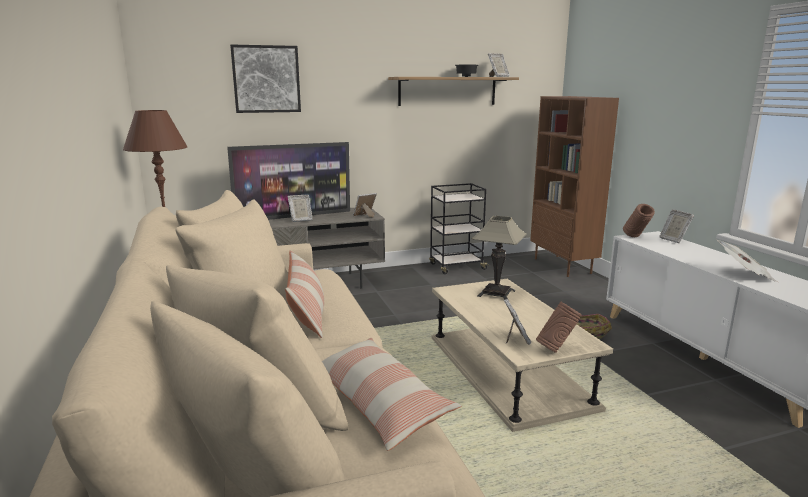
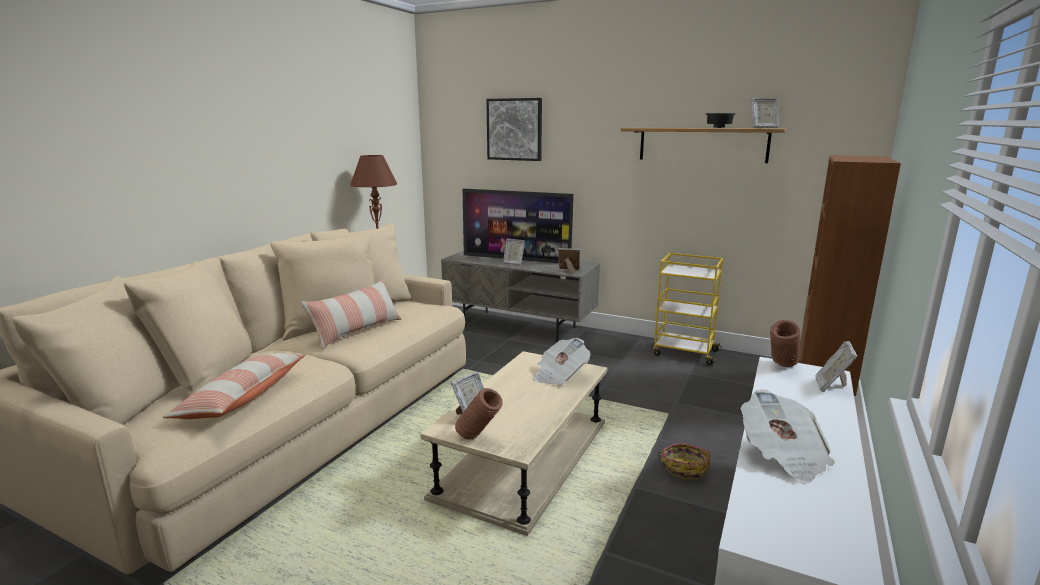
camera: 45 degrees right, 0 degrees up
(456, 267) = (684, 353): black cart -> yellow cart
(496, 293) = (559, 375): table lamp -> newspaper

